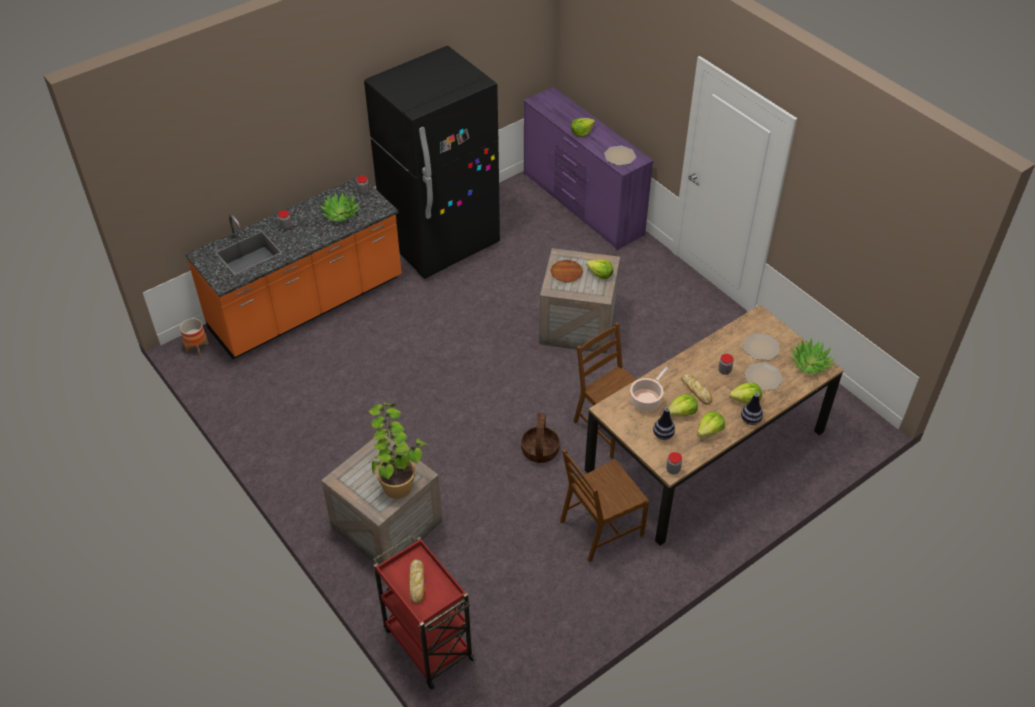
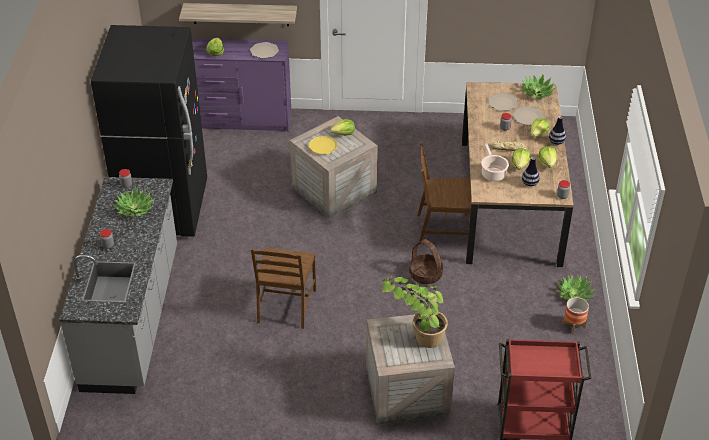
camera: 50 degrees left, 5 degrees down
(197, 347) = (92, 409): planter -> planter (573, 326)
(307, 306) = (133, 317): orange counter -> grey counter
(417, 583) = (542, 364): bread -> none
(566, 273) = (323, 147): brown plate -> yellow plate
(600, 528) = (522, 285): brown chair -> brown chair (286, 306)
(624, 109) = (240, 14): none -> shelf
(631, 577) = (574, 294): none -> potted plant

